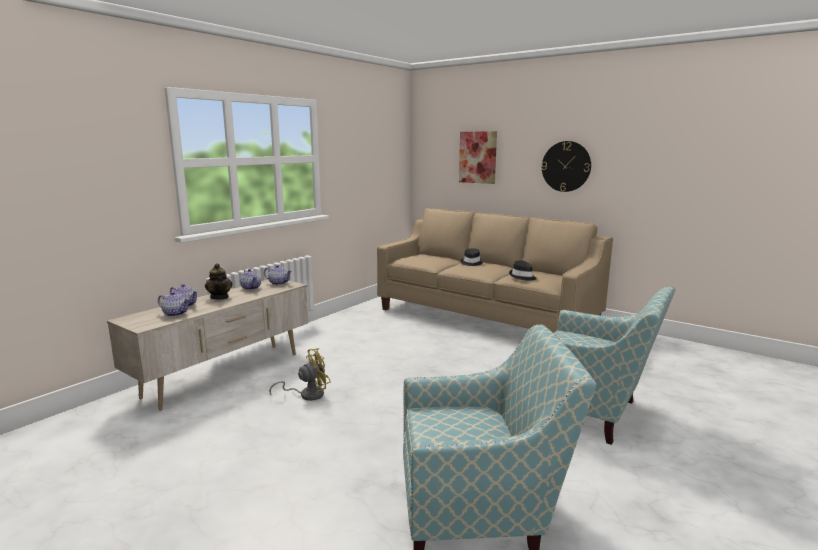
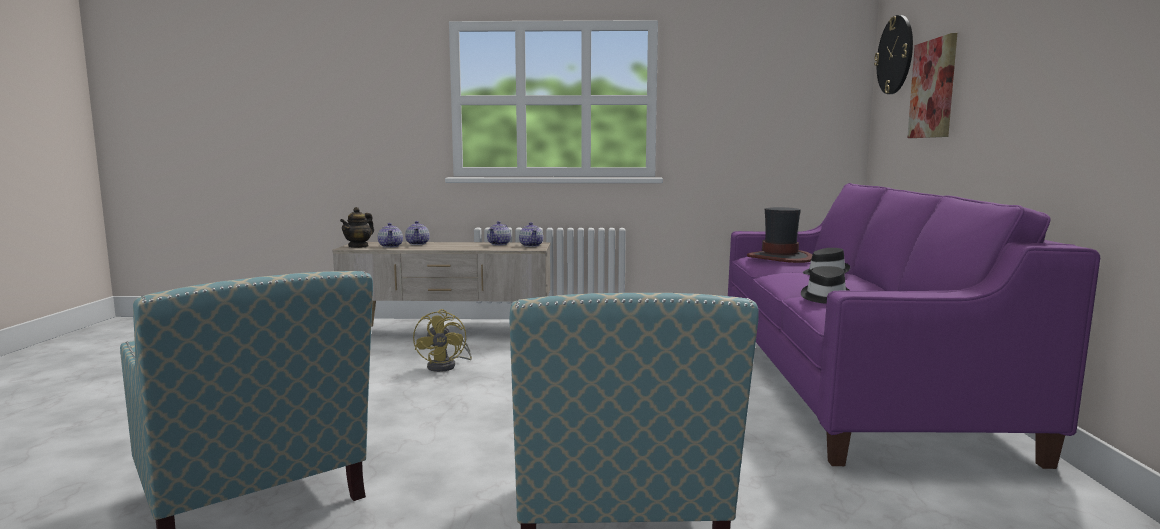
camera: 55 degrees right, 5 degrees down
(220, 297) = (454, 244): teapot -> teapot (358, 246)
(307, 394) = (447, 366): yellow fan -> yellow fan turned 60 degrees clockwise
(423, 258) = (780, 258): none -> hat
(486, 317) = (850, 382): beige sofa -> purple sofa
(566, 166) = (1042, 85): wall clock -> wall clock (895, 55)

